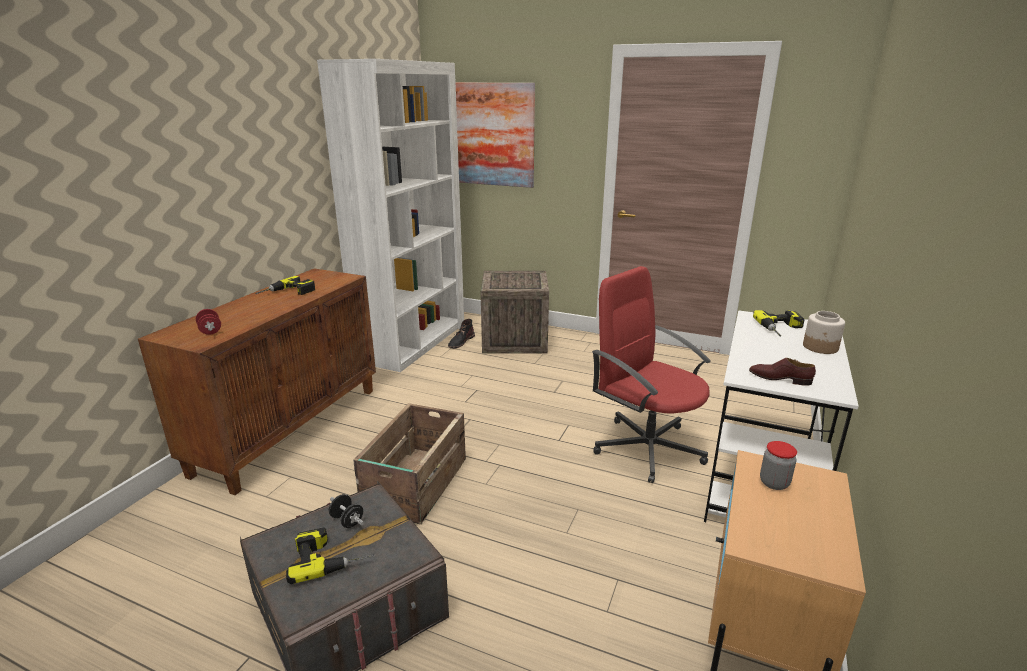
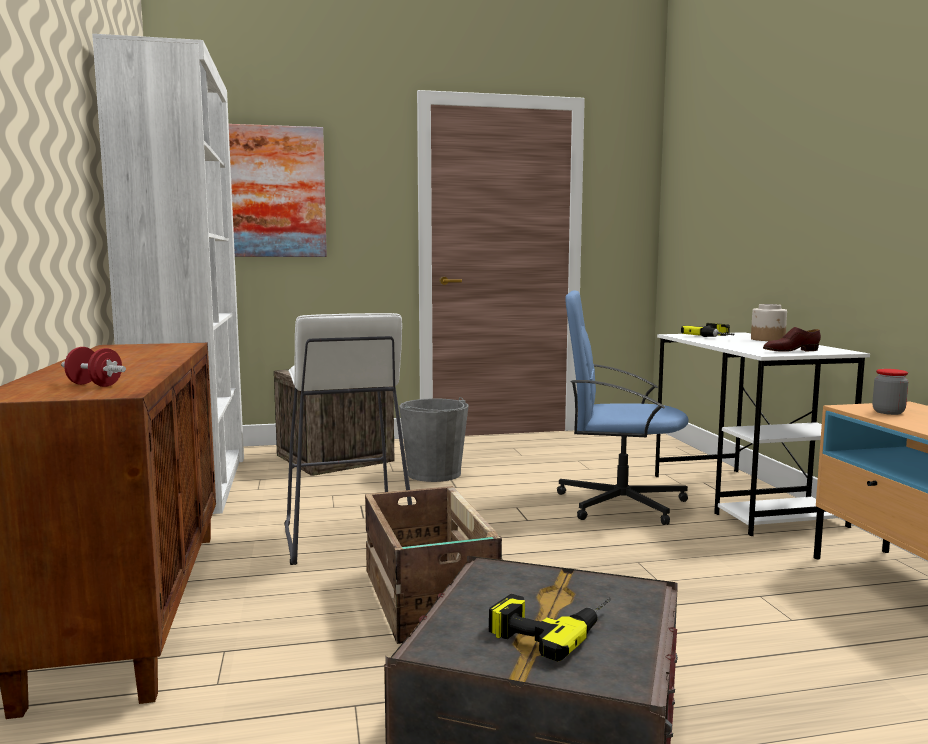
camera: 35 degrees left, 15 degrees down
(287, 293) = (124, 357): power drill -> none
(347, 520) = (504, 594): black dumbbell -> none
(436, 415) = (346, 537): none -> white stool
(461, 341) = (264, 472): black boot -> none
(557, 374) = (434, 474): none -> grey bucket
(647, 447) = (618, 503): red office chair -> blue office chair

